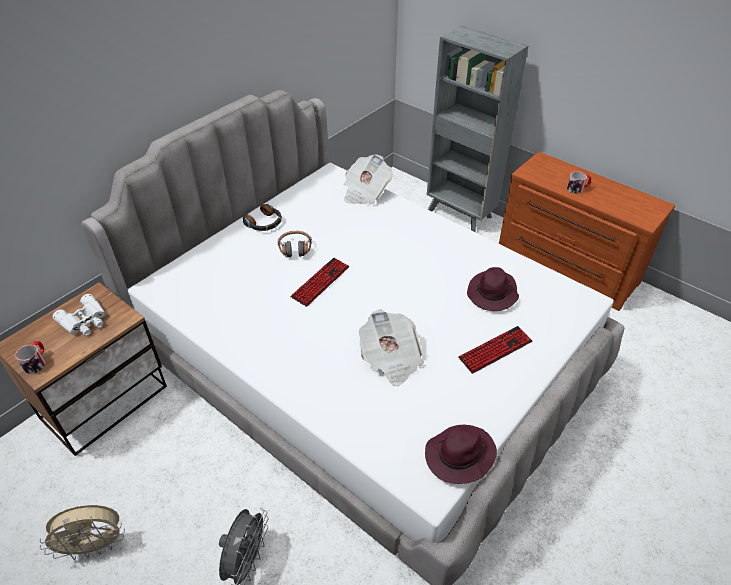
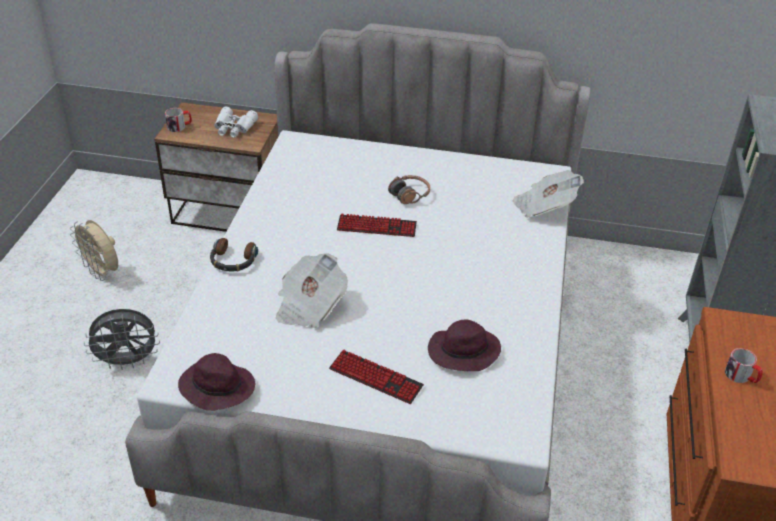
camera: 60 degrees right, 5 degrees down
(264, 223) = (429, 163): headphones -> headphones (233, 261)

